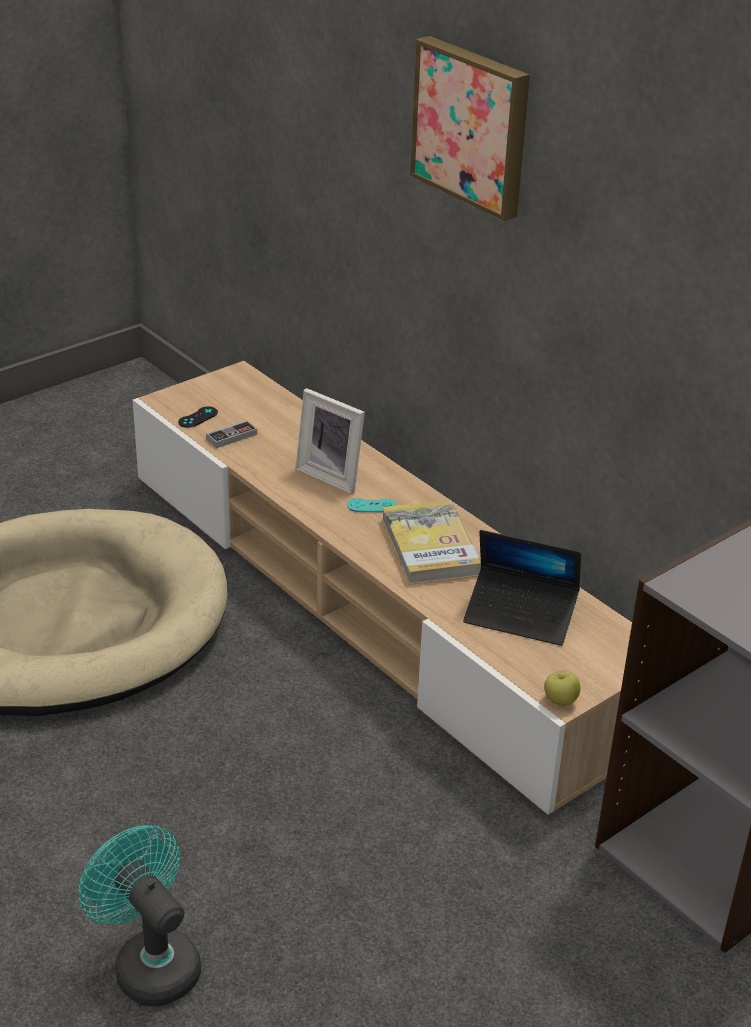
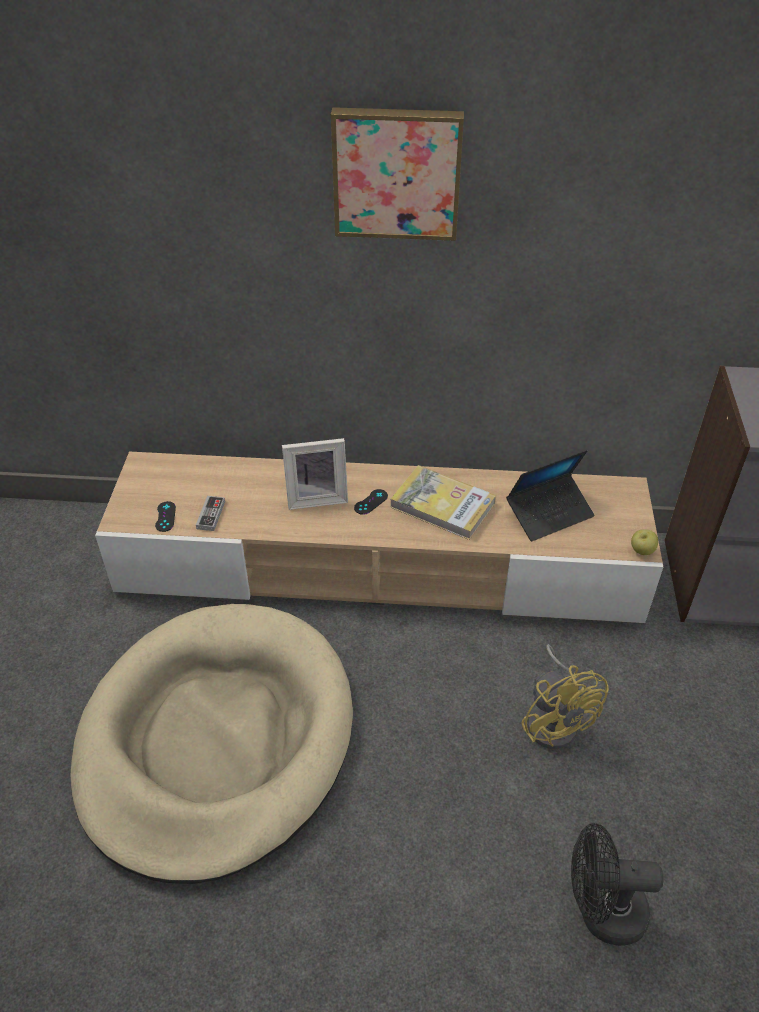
camera: 45 degrees left, 10 degrees up
(149, 963) = (601, 911): turquoise fan -> black fan
(337, 816) = (555, 720): none -> yellow fan
(372, 506) = (371, 502): turquoise game controller -> black game controller

